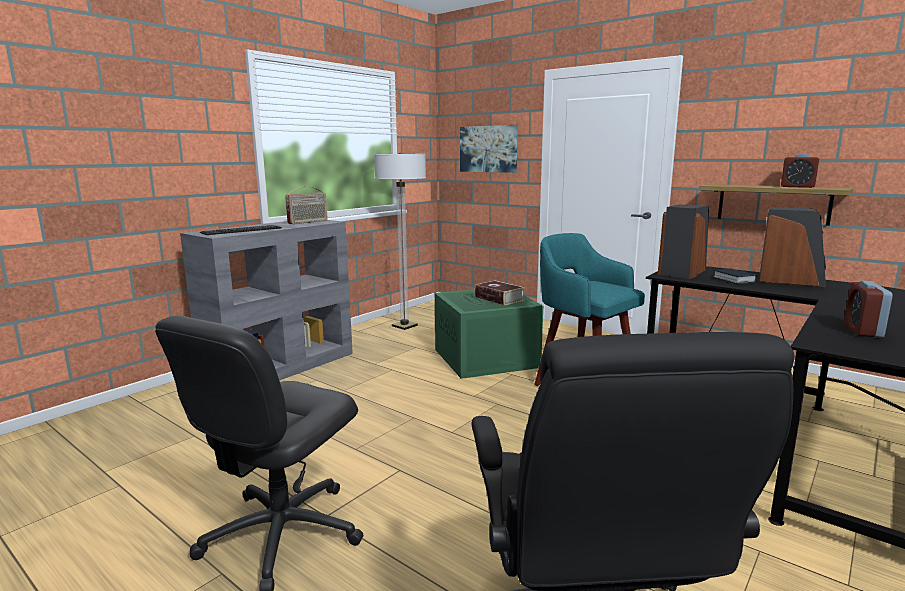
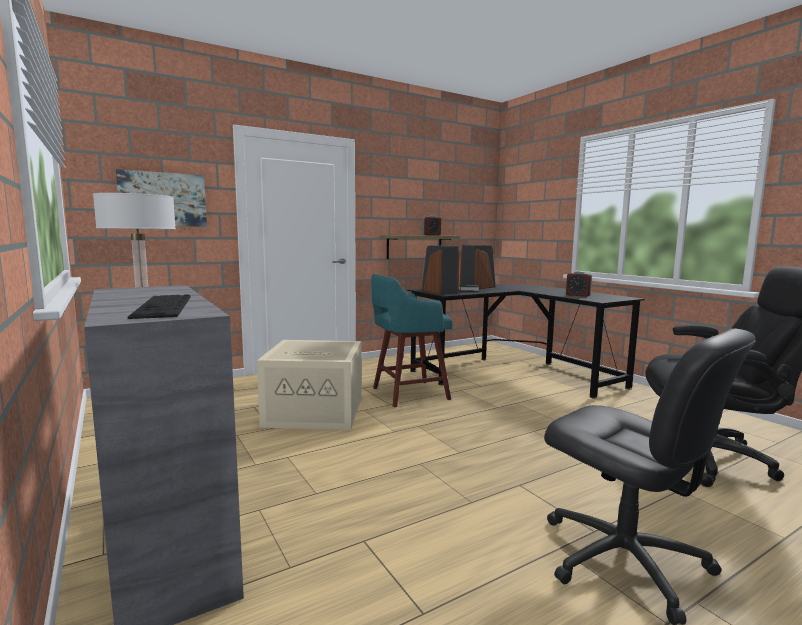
camera: 70 degrees left, 5 degrees down
(308, 222) = (149, 290): radio -> none
(487, 358) = (316, 411): green storage box -> beige storage box
(499, 298) = (321, 346): book -> none

